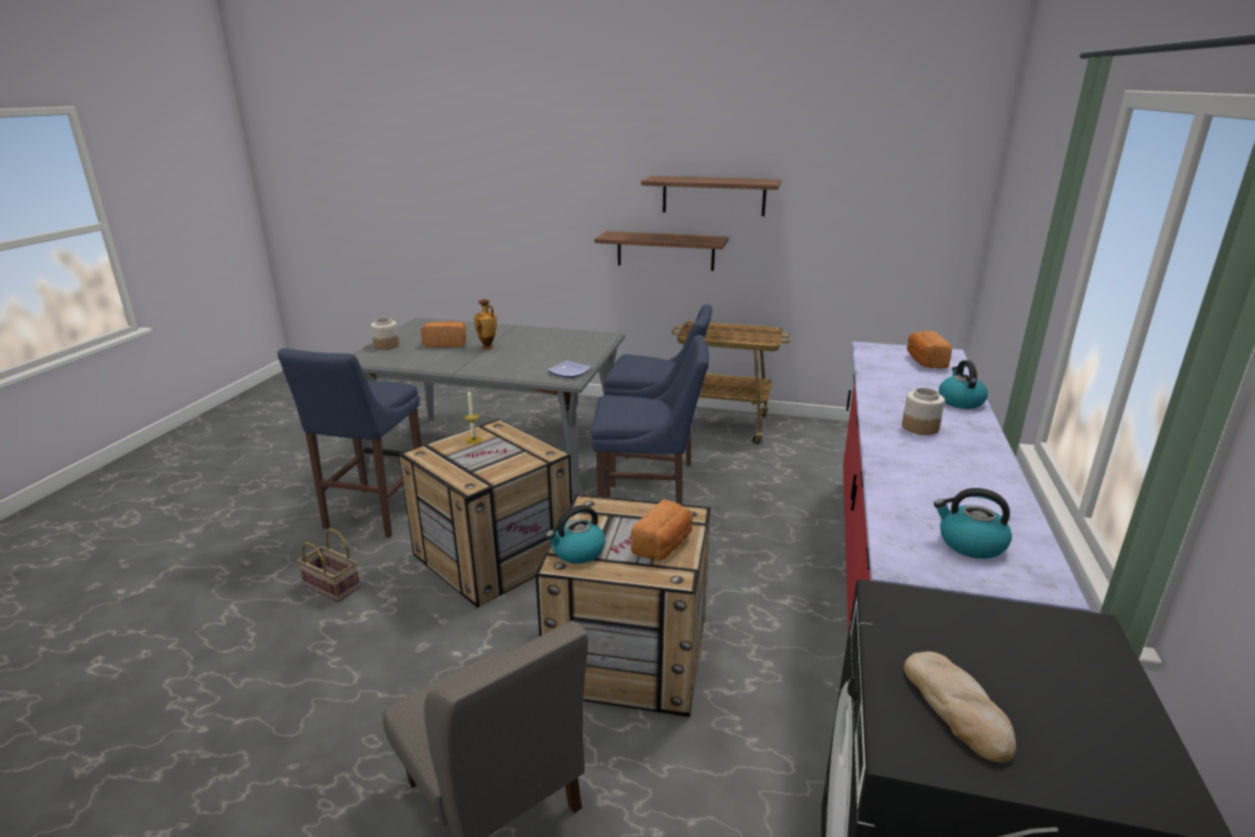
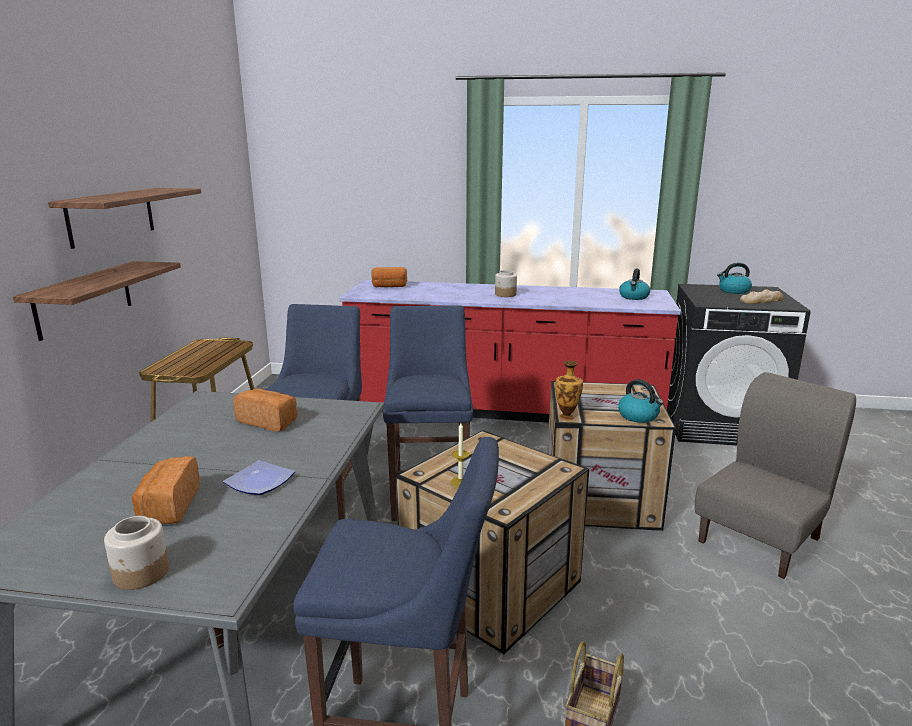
camera: 95 degrees left, 5 degrees down
(487, 347) = (212, 467): vase -> vase (567, 417)
(568, 372) = (335, 409): plate -> plate (260, 483)
(663, 545) = (610, 392): bread -> bread (269, 421)
(960, 401) = (461, 286): kettle -> kettle (733, 291)

